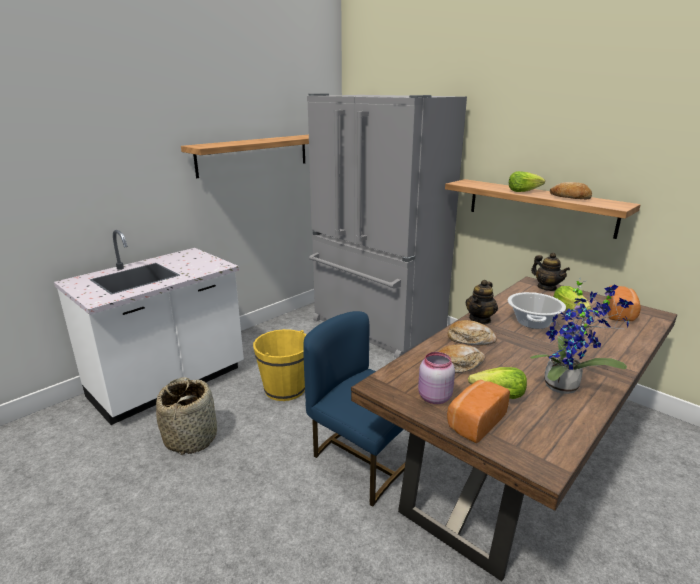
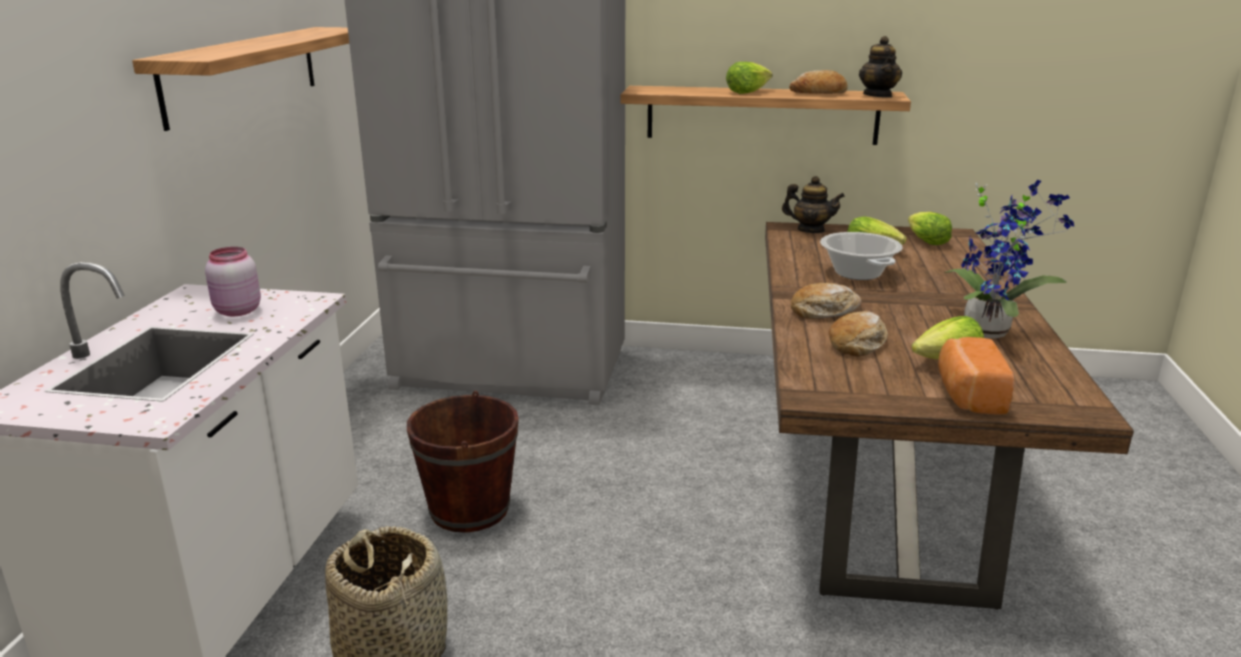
camera: 35 degrees left, 0 degrees up
(285, 389) = (469, 509): yellow bucket -> brown bucket
(364, 458) = (704, 553): blue chair -> none
(433, 397) = (890, 387): pink jar -> pink jar (236, 311)
(480, 319) = (797, 285): teapot -> teapot (878, 95)
(621, 314) = (925, 241): bread -> lettuce

